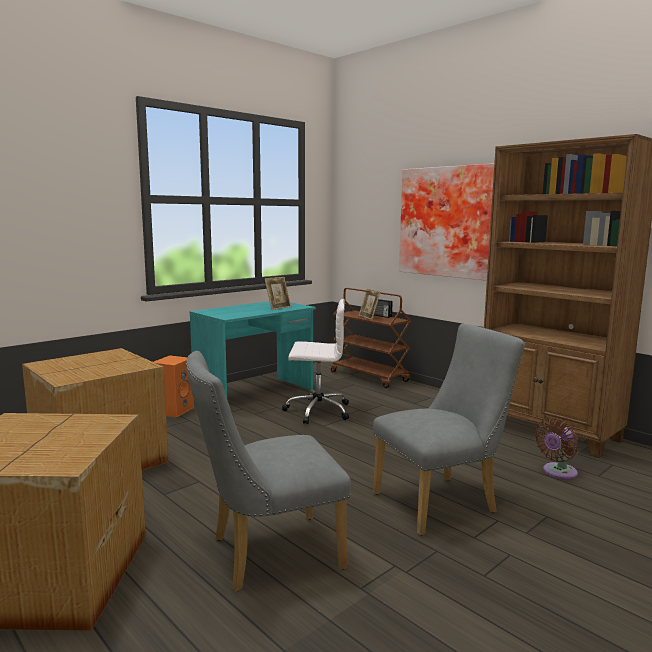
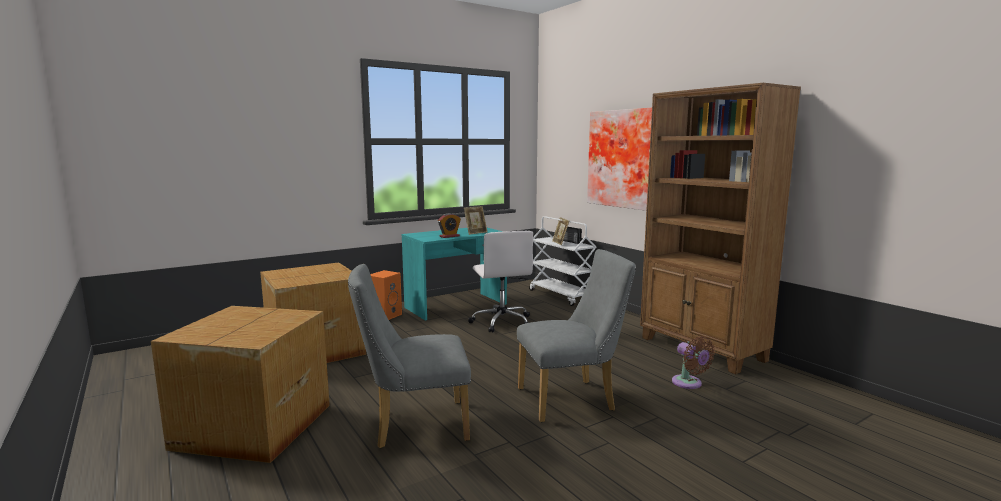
camera: 10 degrees right, 0 degrees up
(250, 312) = (449, 236): none -> alarm clock
(317, 411) = (502, 322): white office chair -> white office chair turned 60 degrees clockwise
(369, 377) = (561, 296): brown cart -> white cart
(557, 472) = (689, 384): brown fan -> brown fan turned 90 degrees counterclockwise

